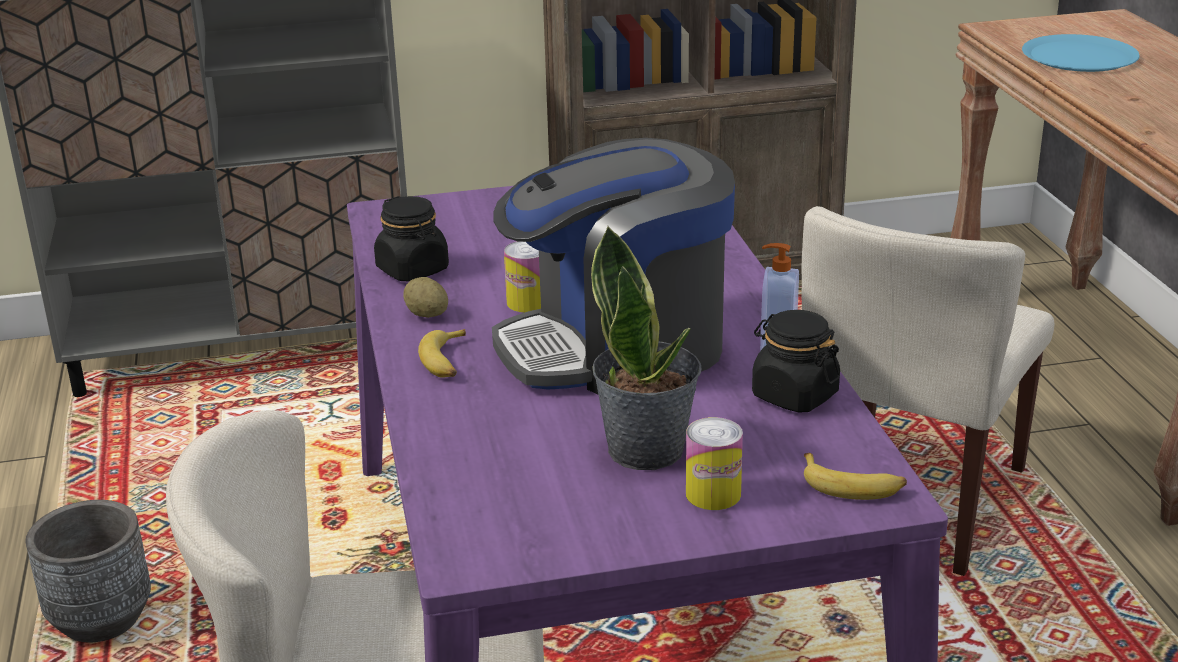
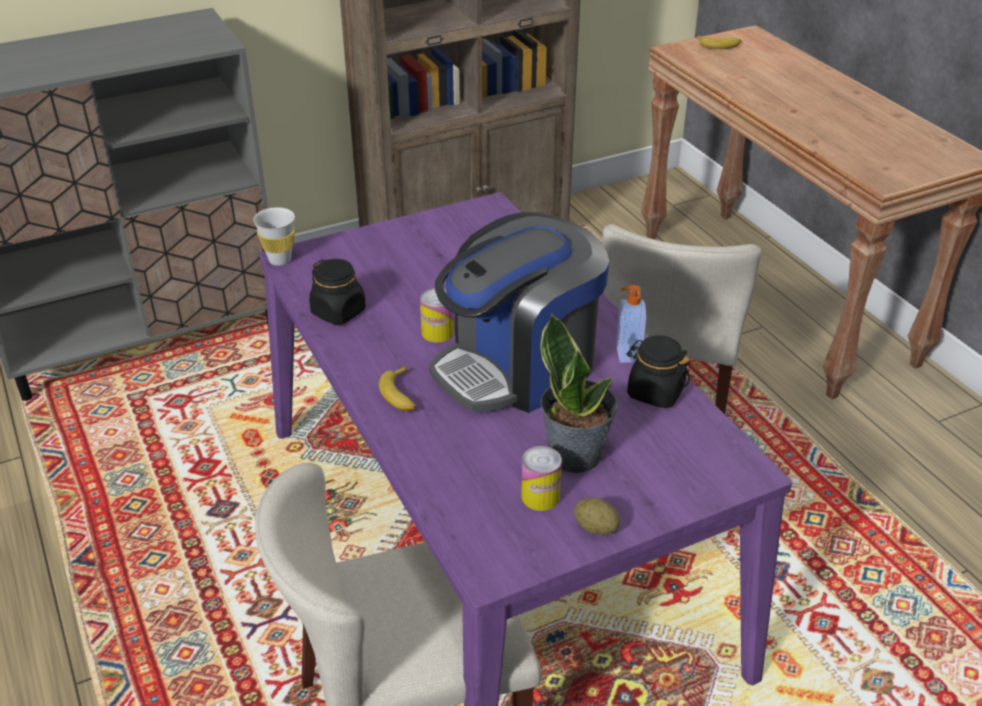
camera: 15 degrees left, 10 degrees up
(101, 620) = (124, 592): grey planter -> none
(368, 212) = (280, 260): none -> white cup
(427, 315) = (368, 353): potato -> potato (595, 528)
(713, 494) = (635, 486): can -> can (540, 496)
(852, 486) = (722, 464): banana -> banana (718, 45)
(1079, 56) = (743, 73): blue plate -> none

